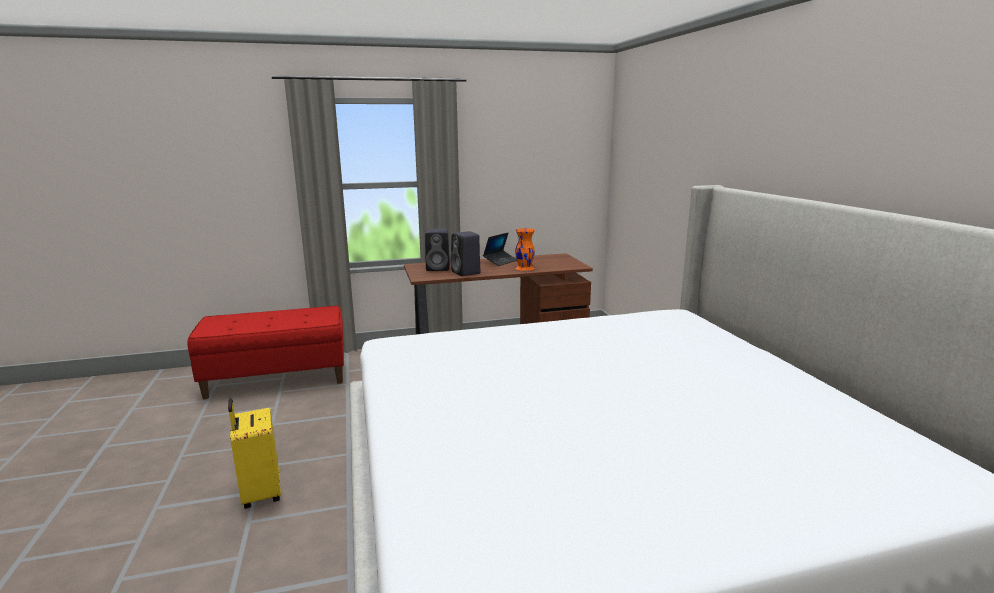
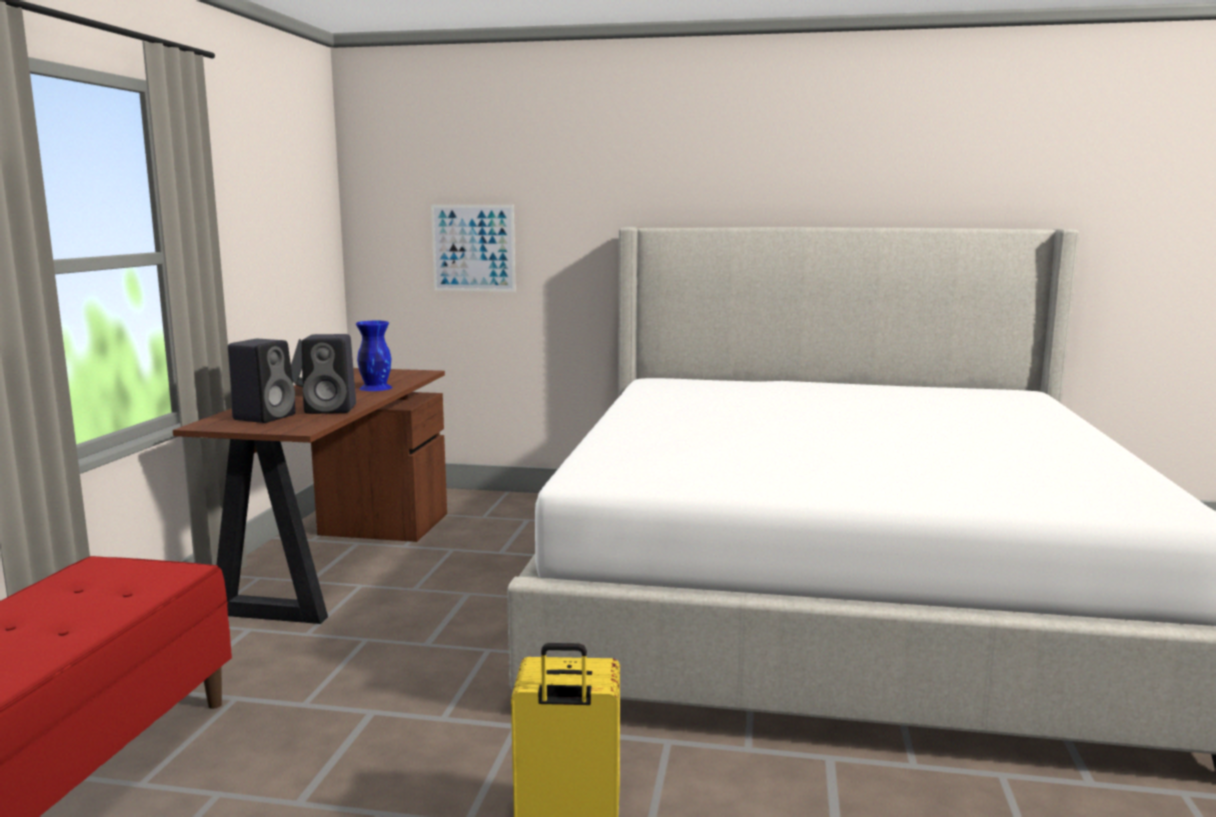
camera: 65 degrees left, 5 degrees down
(524, 268) = (375, 388): orange vase -> blue vase
(651, 189) = (473, 248): none -> picture

